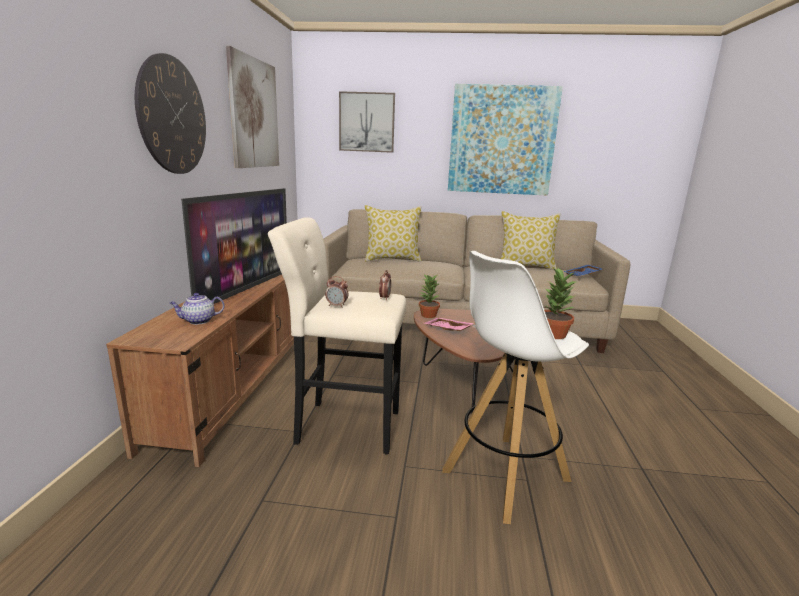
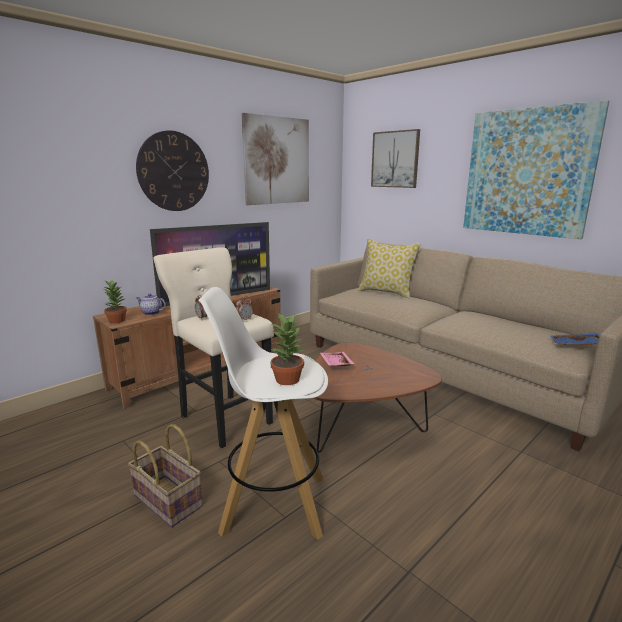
camera: 40 degrees right, 0 degrees up
(417, 525) = (169, 500): none -> basket
(428, 315) = (344, 348): potted plant -> potted plant (117, 320)
(526, 266) = (521, 322): pillow -> none

